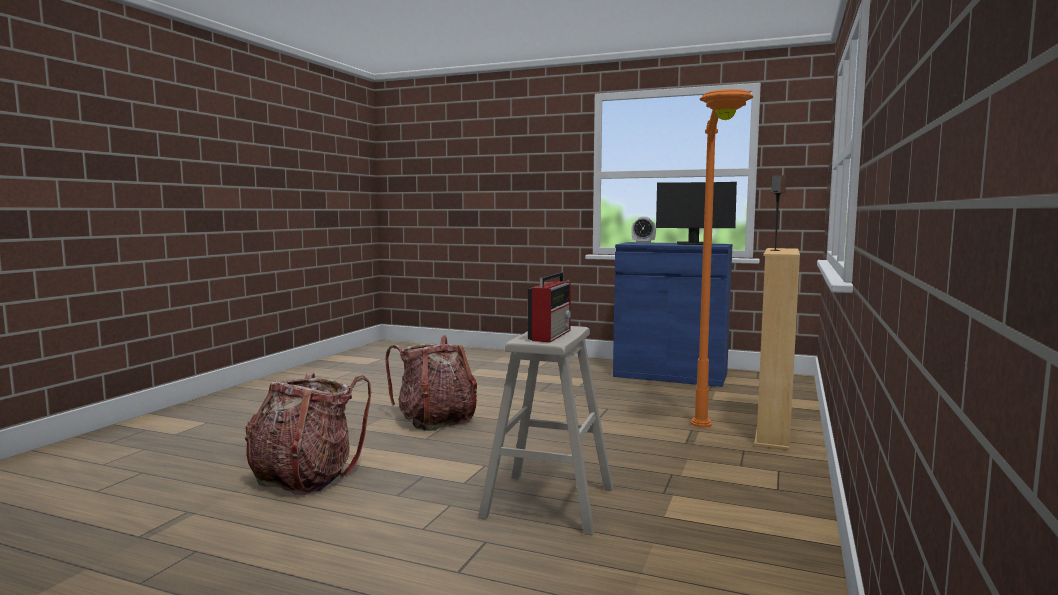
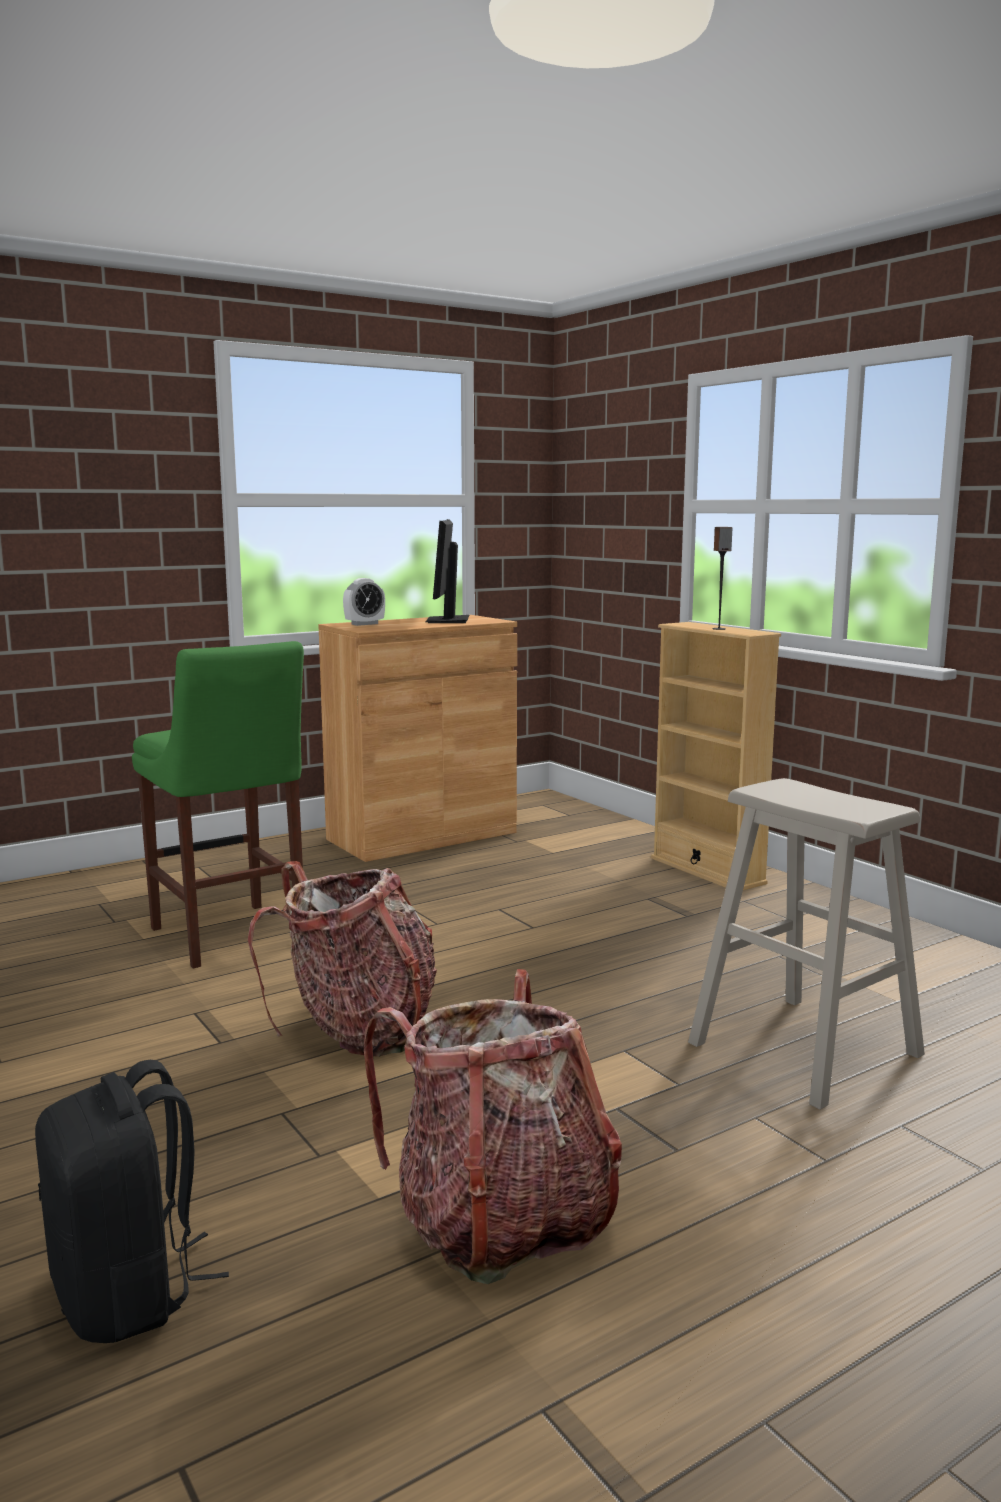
camera: 55 degrees left, 5 degrees up
(224, 442) = (128, 1293): none -> black backpack
(489, 383) = (230, 938): none -> green stool
(551, 335) = (834, 799): radio -> none
(670, 375) = (422, 836): blue cabinet -> brown cabinet
(693, 244) = (447, 620): monitor -> monitor turned 135 degrees clockwise
(708, 447) = (715, 911): orange floor lamp -> none

